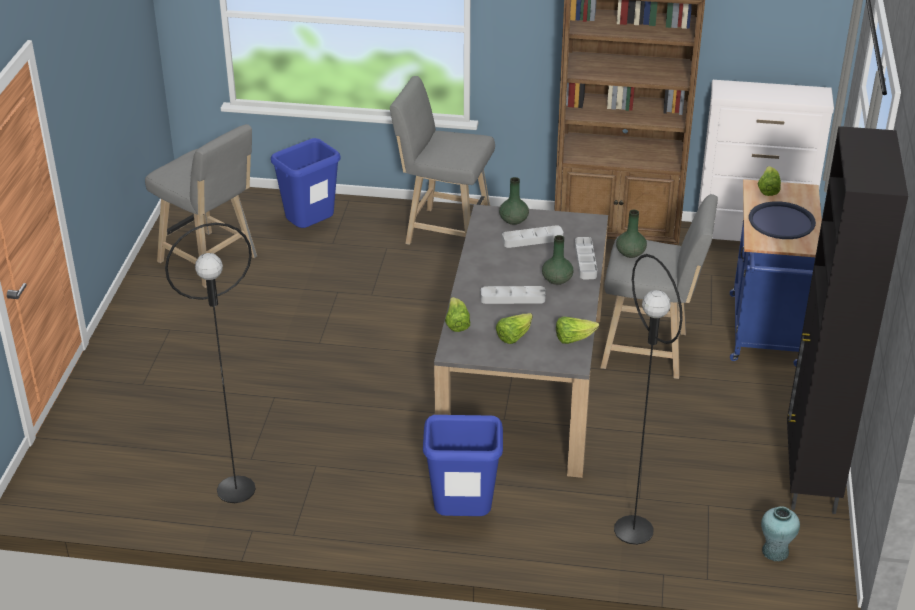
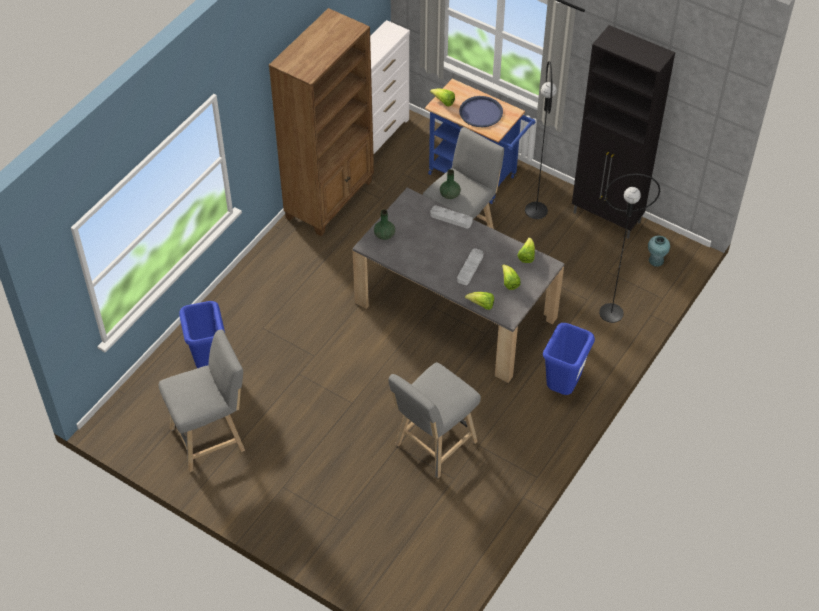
camera: 65 degrees left, 15 degrees up
(236, 489) = (480, 495): black floor lamp -> black floor lamp (536, 210)
(444, 231) = (263, 288): grey stool -> grey stool (432, 446)
(532, 239) = (412, 234): grey tray -> none
(557, 280) = (463, 240): green vase -> none

